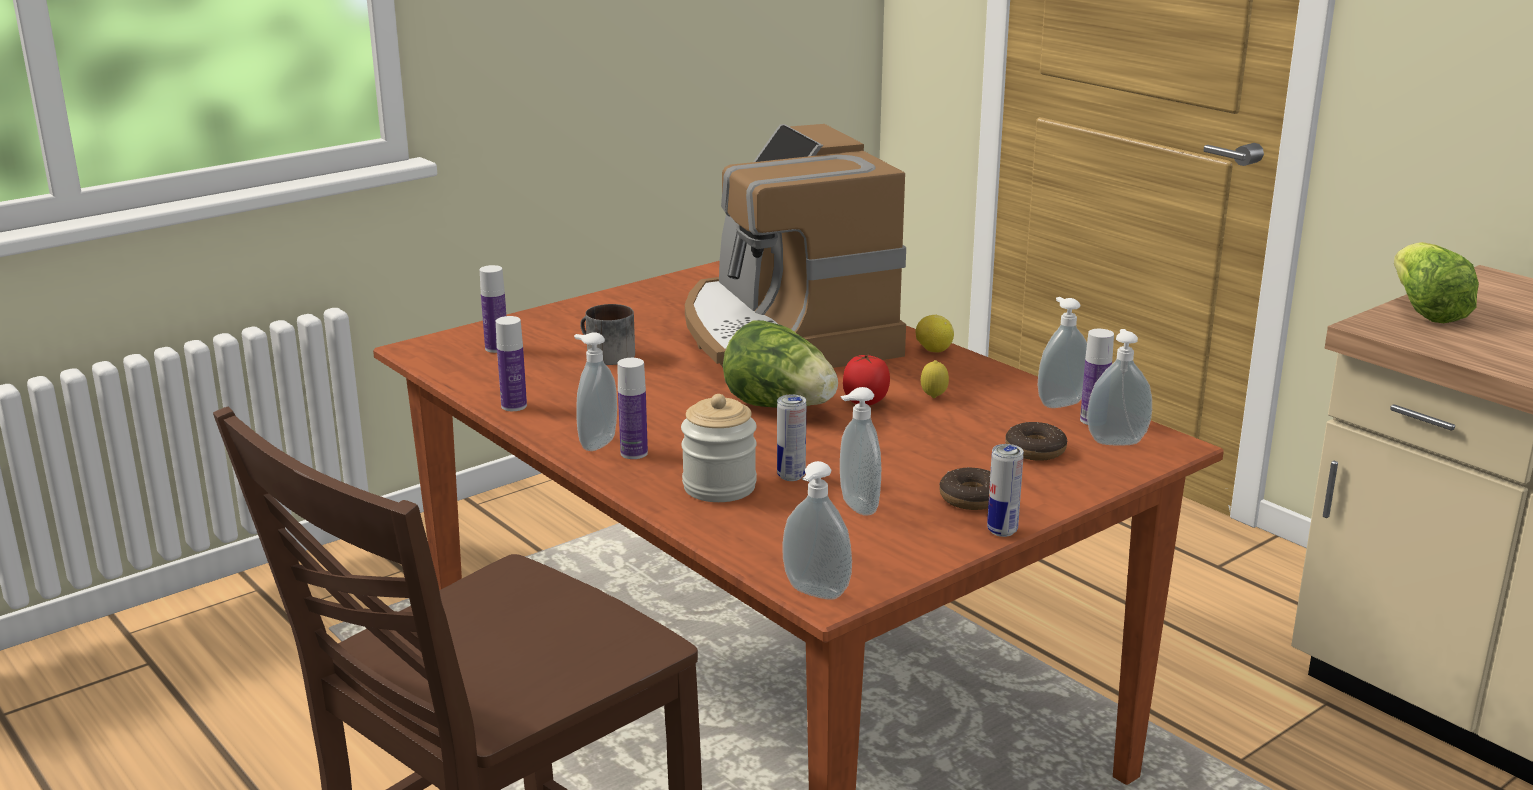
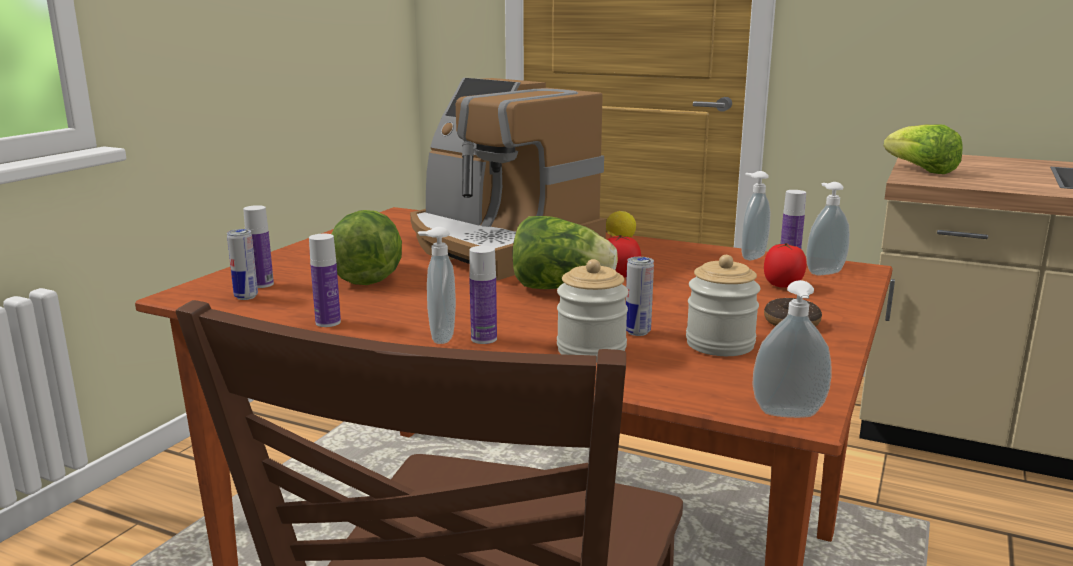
camera: 25 degrees left, 5 degrees down
(604, 355) = (368, 276): mug -> lettuce
(856, 507) = (720, 344): soap dispenser -> jar
(933, 398) = (663, 266): lemon -> none
(1002, 531) = (848, 339): can -> can (246, 297)
(1035, 450) = (783, 286): donut -> tomato

